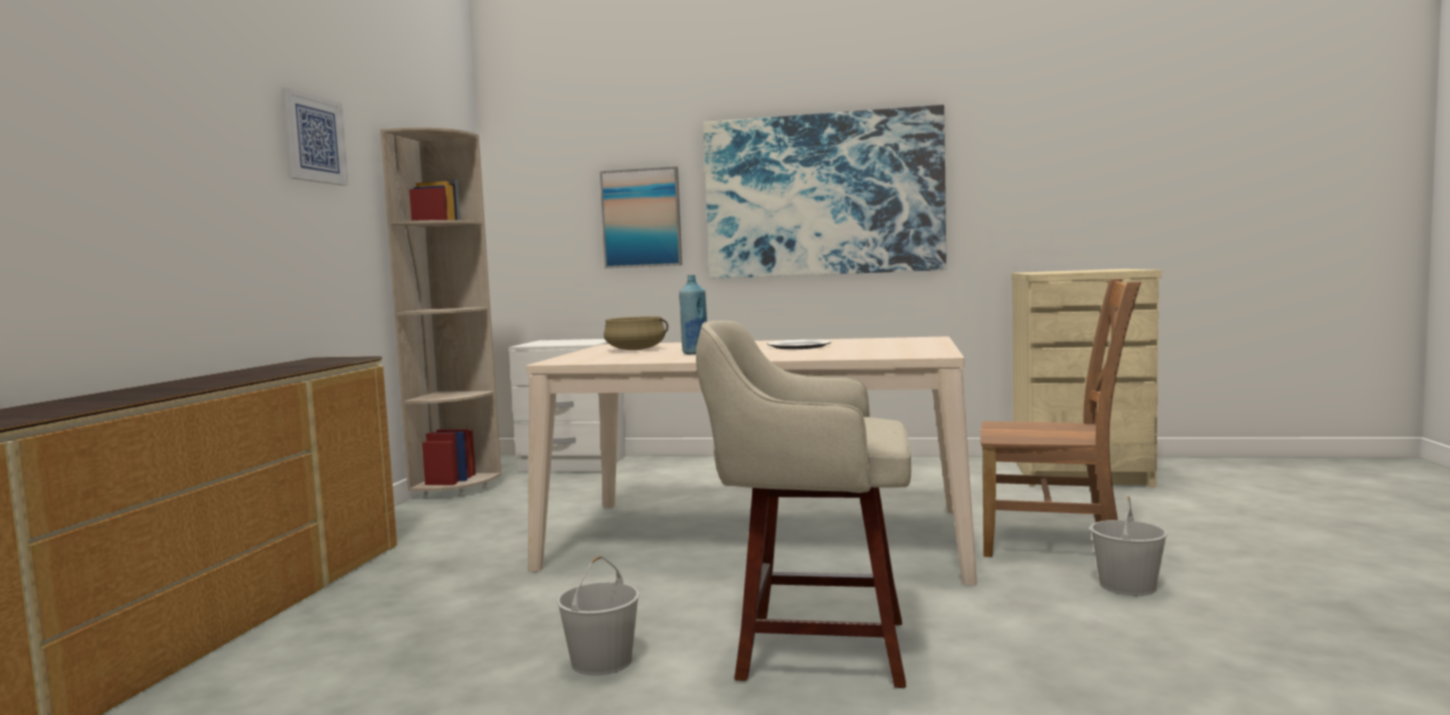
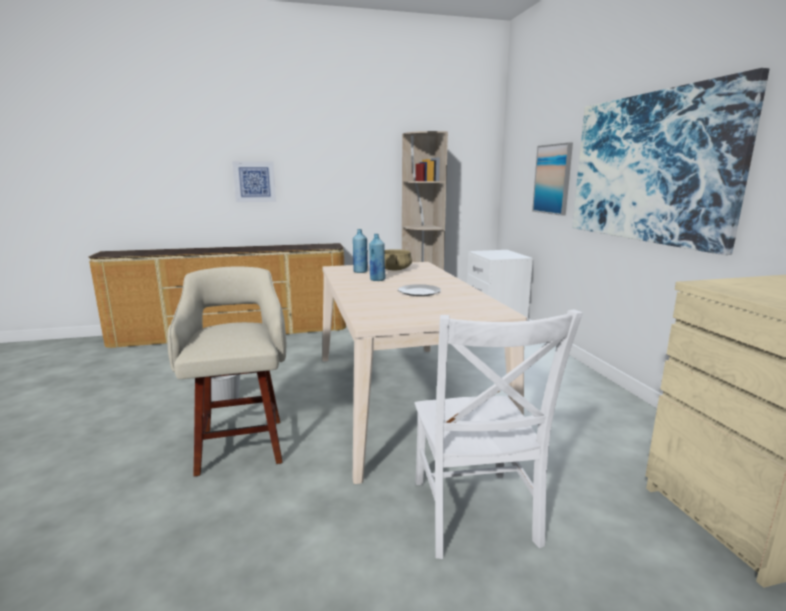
camera: 65 degrees right, 10 degrees up
(313, 139) = (352, 145): picture -> picture (254, 181)
(620, 356) = (360, 272): none -> blue bottle
(1056, 543) = (474, 515): brown chair -> white chair
(1128, 586) = (382, 561): white bucket -> none

